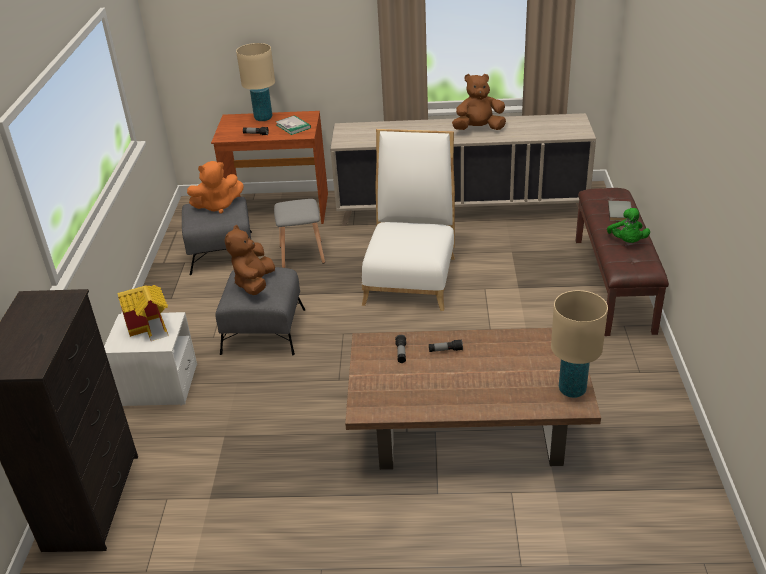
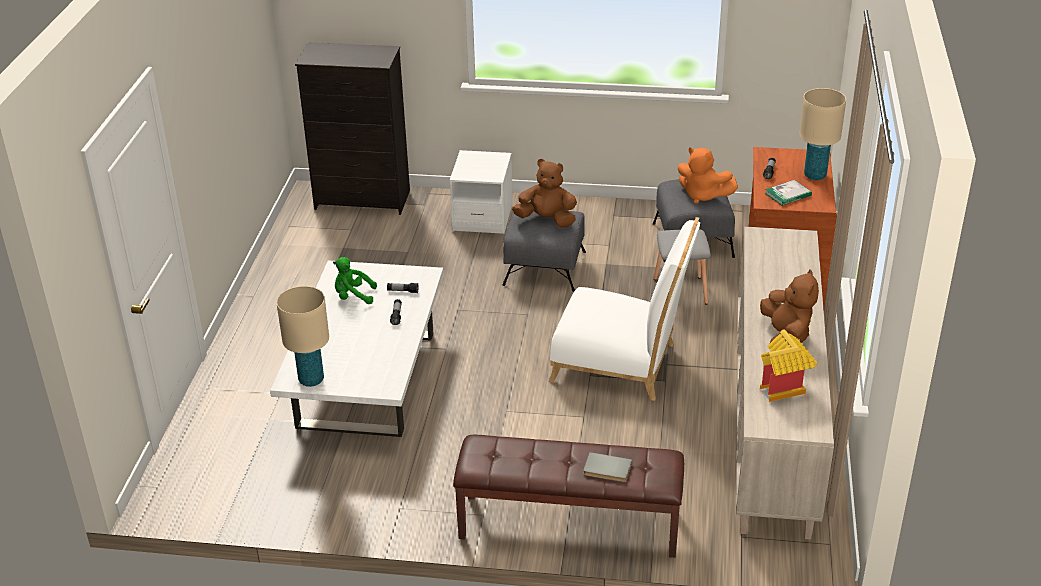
camera: 95 degrees right, 0 degrees up
(152, 328) = (484, 169): toy house -> toy house (784, 388)
(217, 206) = (703, 195): orange plush toy -> orange plush toy turned 45 degrees counterclockwise
(466, 427) = (366, 378): brown coffee table -> white coffee table
(627, 242) = (536, 460): green plush toy -> green plush toy (353, 296)

